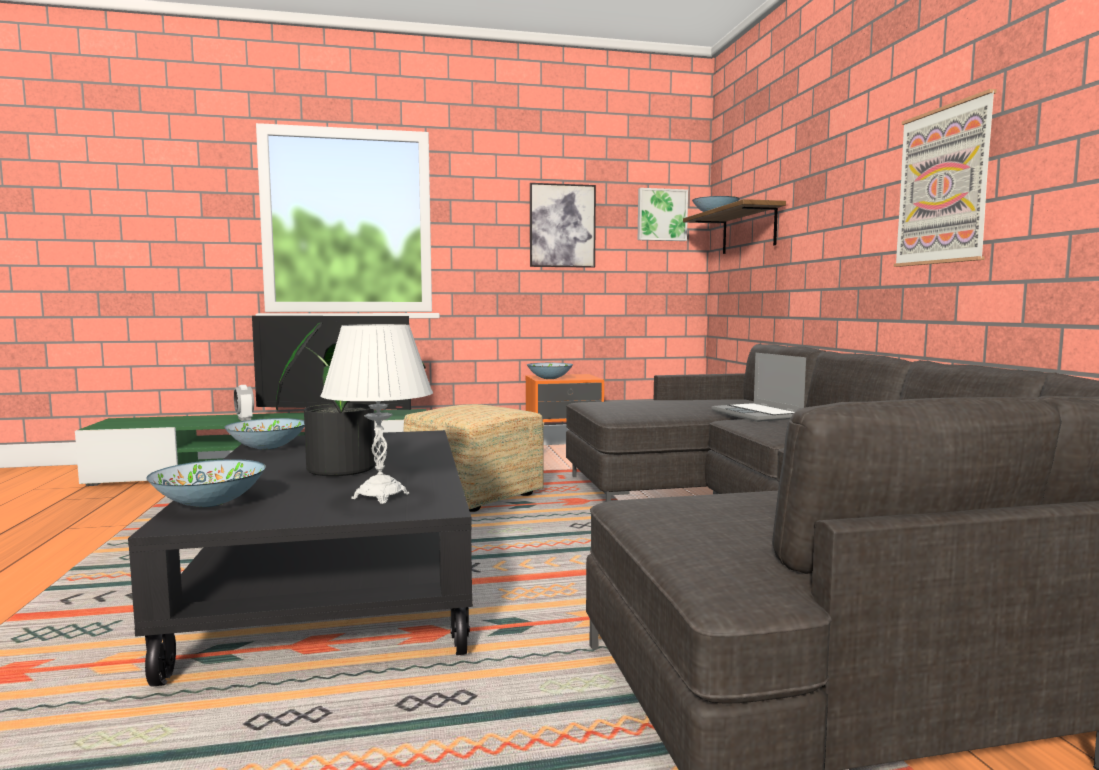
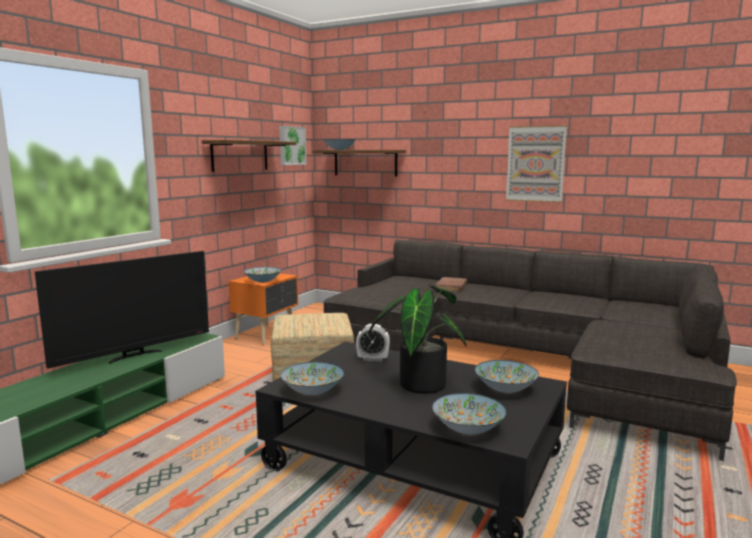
camera: 50 degrees left, 5 degrees up
(244, 419) = (55, 384): alarm clock -> alarm clock (373, 359)
(380, 496) = (505, 389): white table lamp -> bowl
(562, 226) = (240, 156): picture -> shelf
(758, 414) = (451, 287): laptop -> brown book

